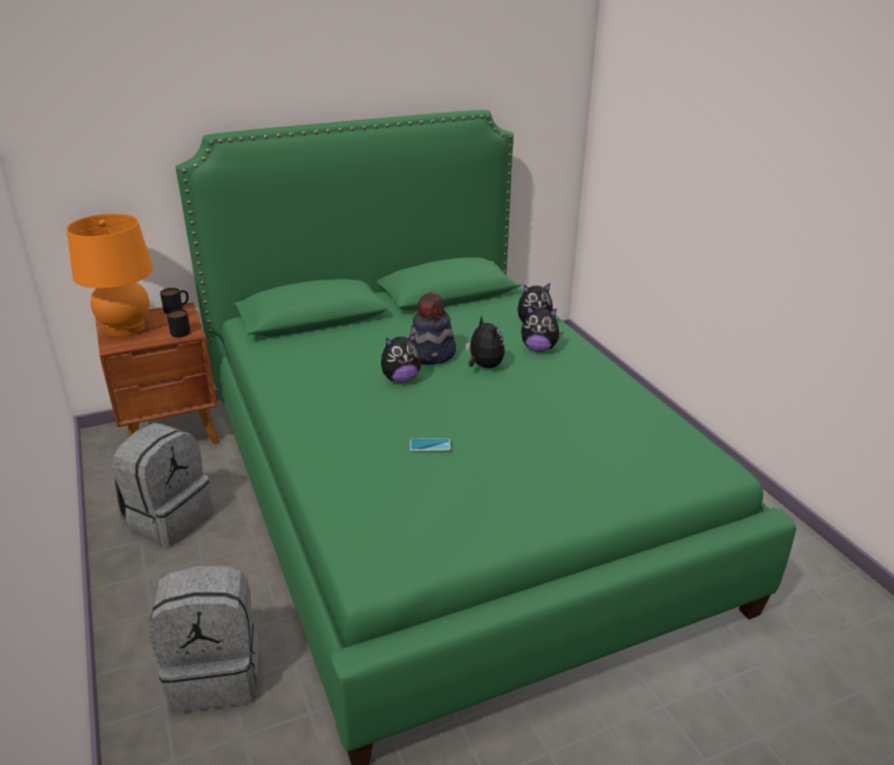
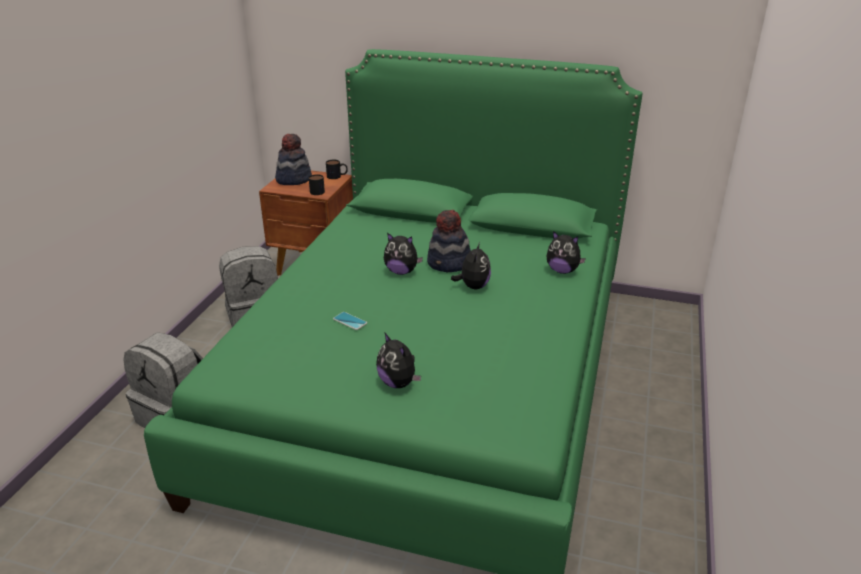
camera: 40 degrees right, 0 degrees up
(126, 328) = (293, 179): orange table lamp -> hat
(539, 348) = (536, 290): plush toy -> plush toy (398, 383)

